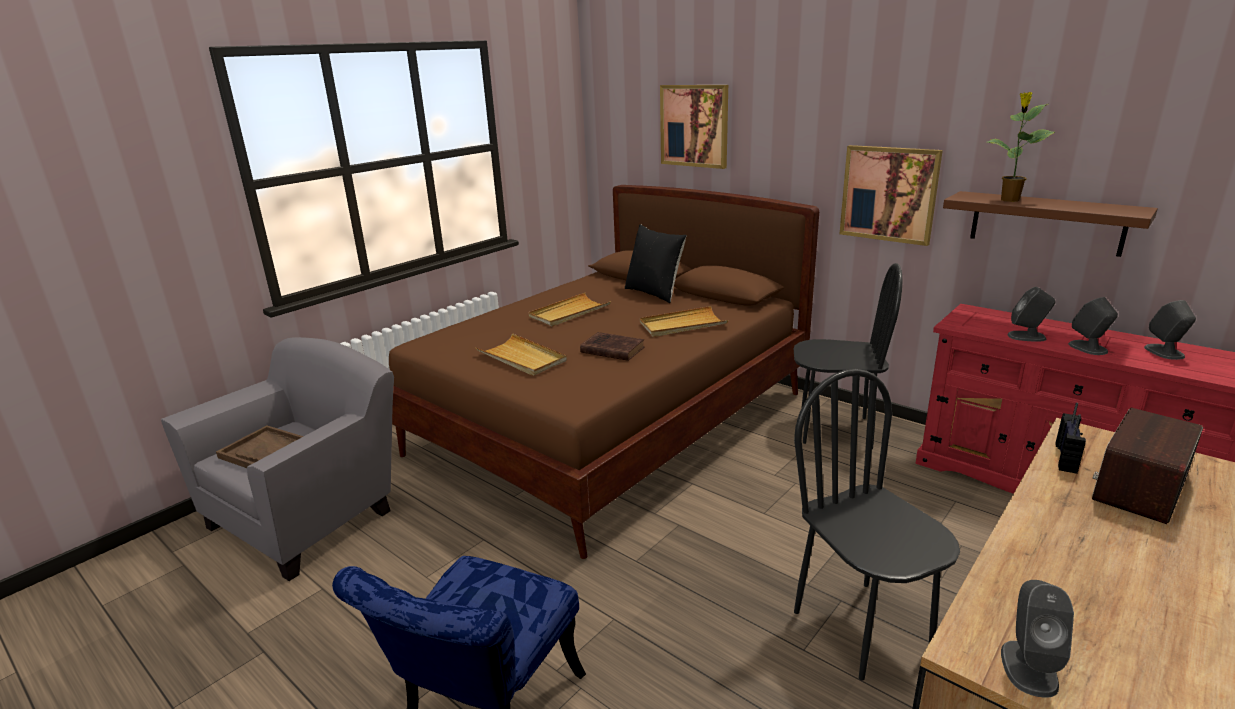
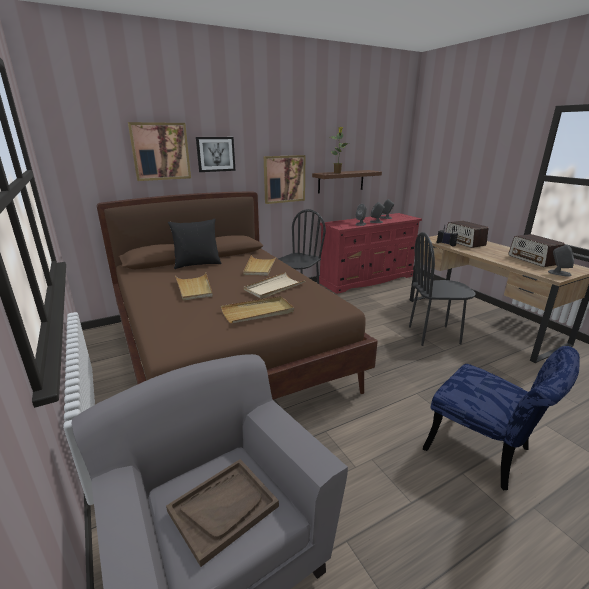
camera: 70 degrees left, 0 degrees up
(611, 350) = (274, 287): brown book -> beige tray
(767, 135) = (215, 154): none -> picture
(1129, 621) = (533, 260): none -> radio

